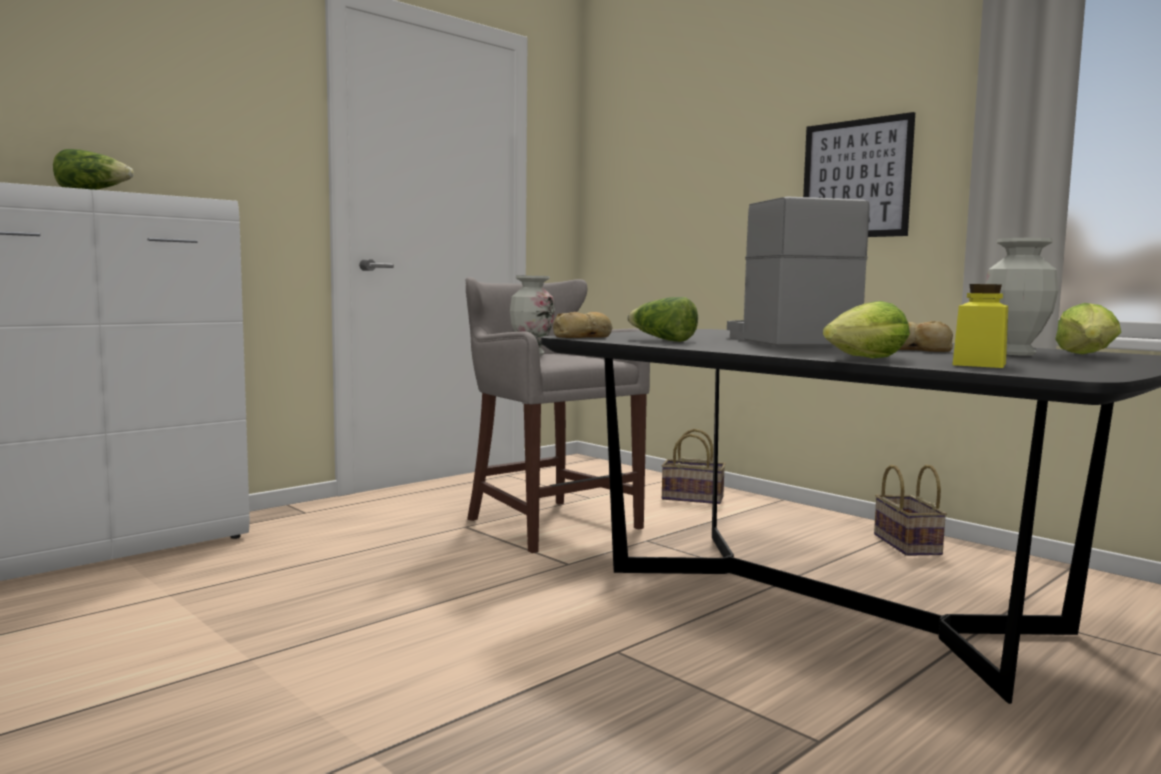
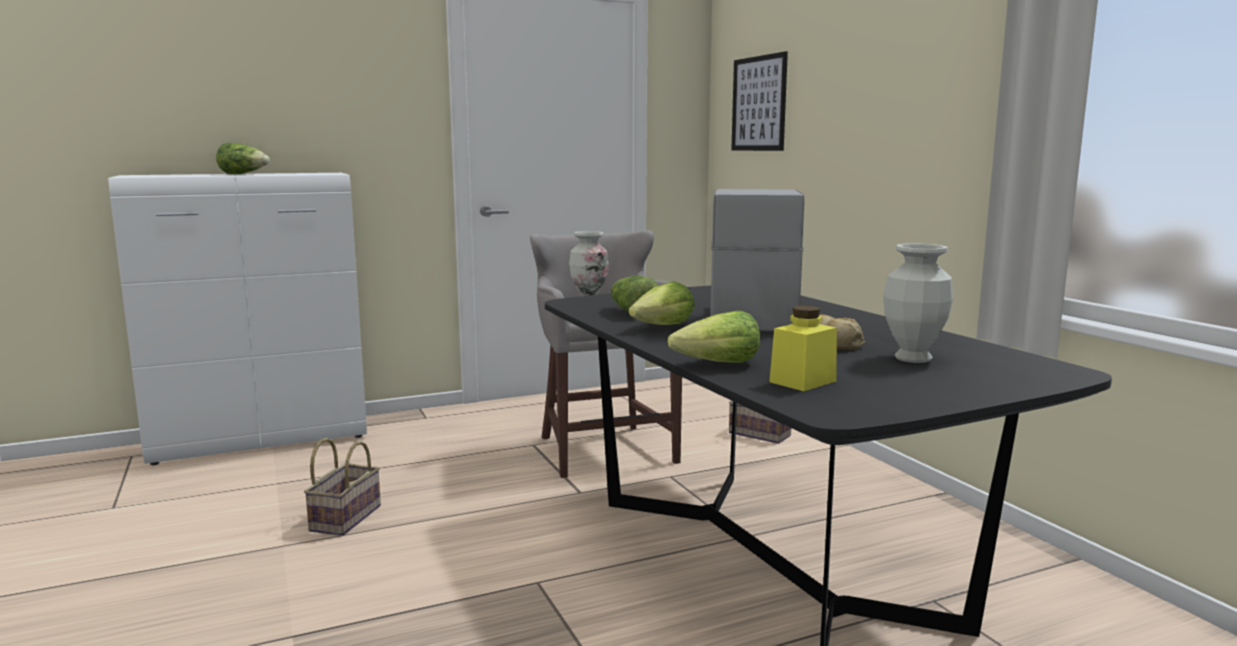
camera: 20 degrees right, 5 degrees up
(584, 336) = (580, 303): bread -> none
(856, 179) = (912, 135): picture -> picture (758, 103)
(904, 544) = (916, 510): basket -> basket (345, 517)
(1087, 355) = (988, 366): lettuce -> lettuce (663, 327)

